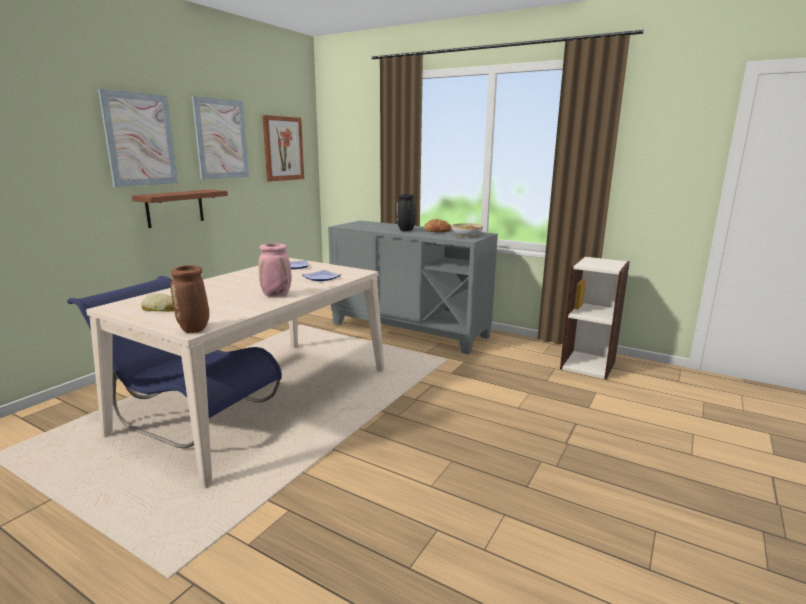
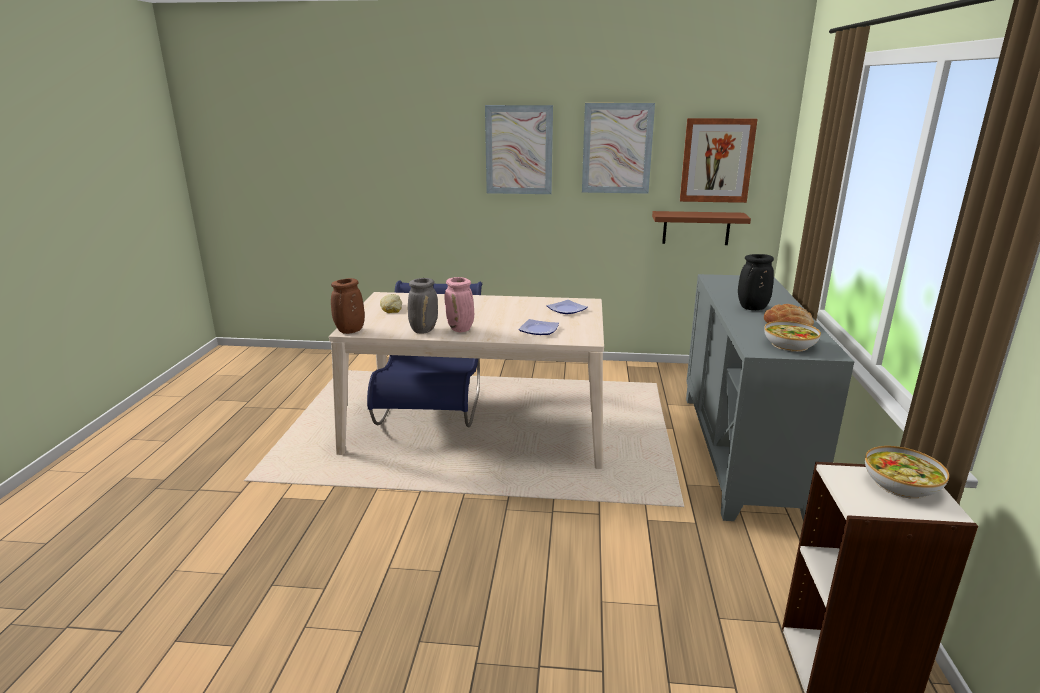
camera: 65 degrees right, 5 degrees up
(175, 208) = (546, 219): brown shelf -> brown shelf (696, 228)
(253, 305) = (424, 330): none -> grey vase
(596, 261) = (900, 484): none -> bowl

